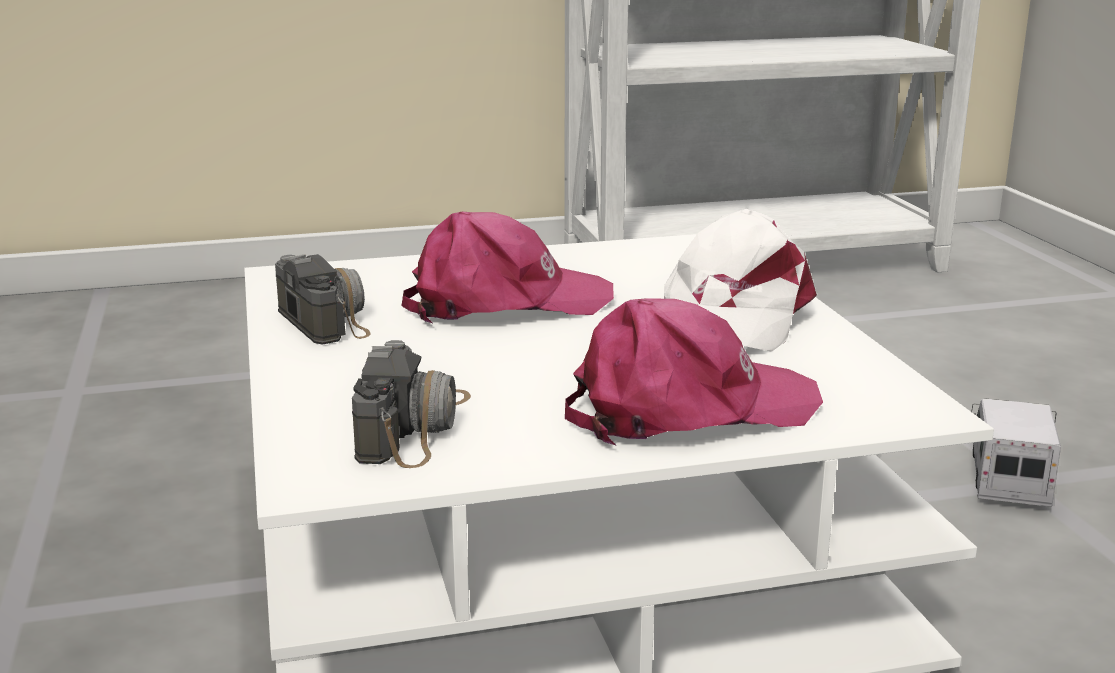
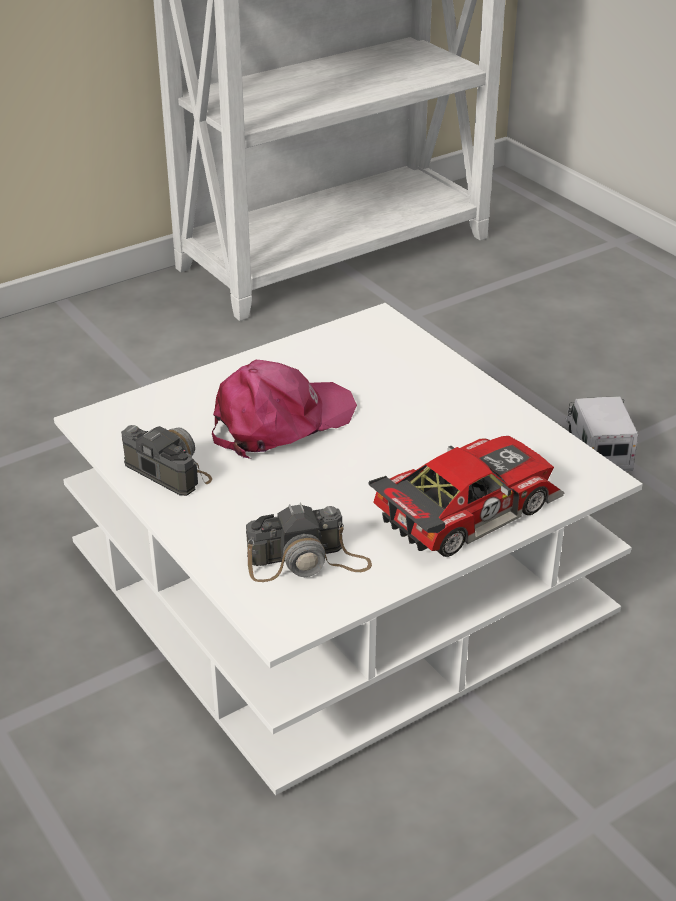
camera: 20 degrees left, 15 degrees up
(415, 426) = (308, 562): camera -> camera turned 90 degrees clockwise
(686, 409) = (462, 507): pink cap -> toy car
(732, 314) = (440, 403): white cap -> none

